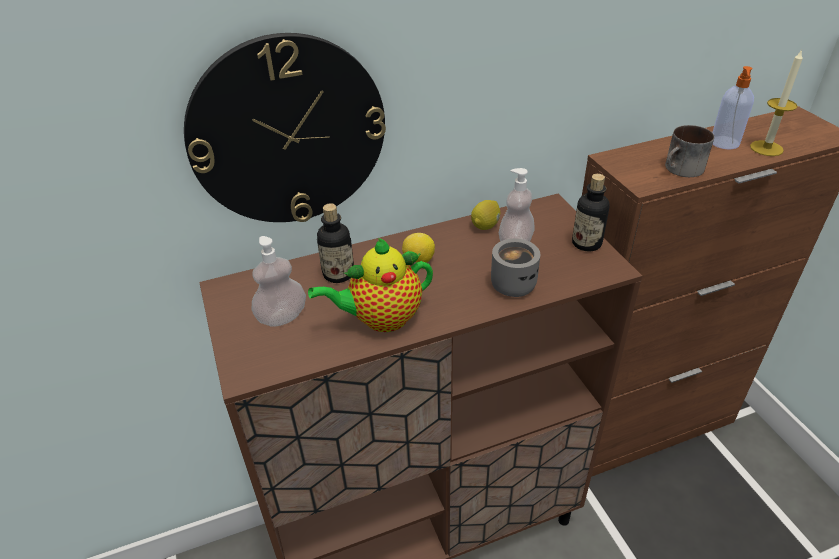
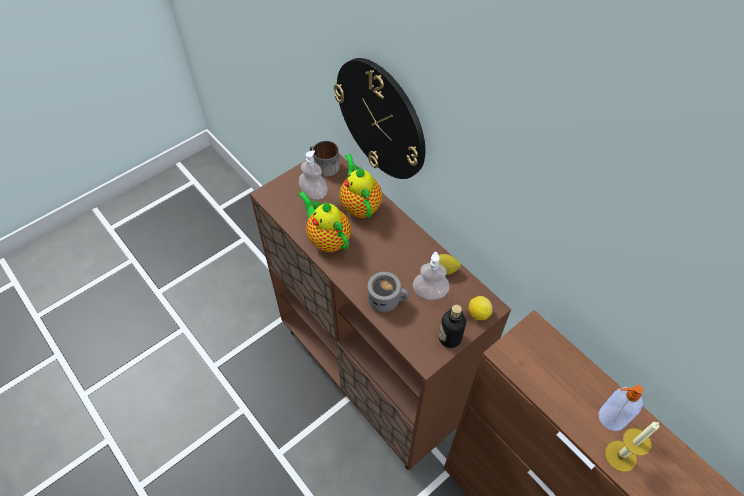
camera: 70 degrees right, 15 degrees up
(338, 274) = (360, 205): bottle -> teapot
(418, 261) = (388, 242): lemon -> lemon (478, 313)
(682, 170) = (541, 382): mug -> mug (323, 166)

